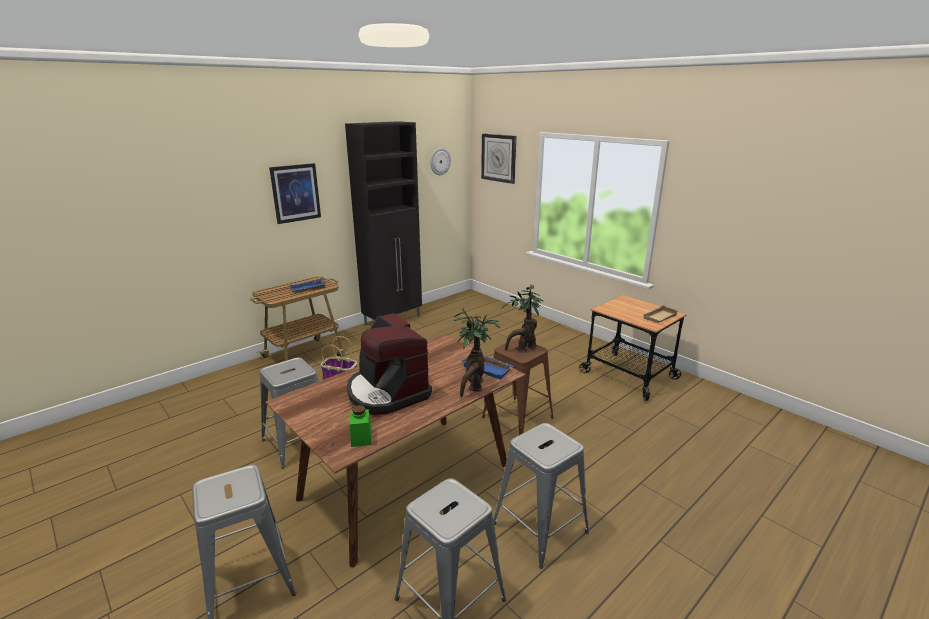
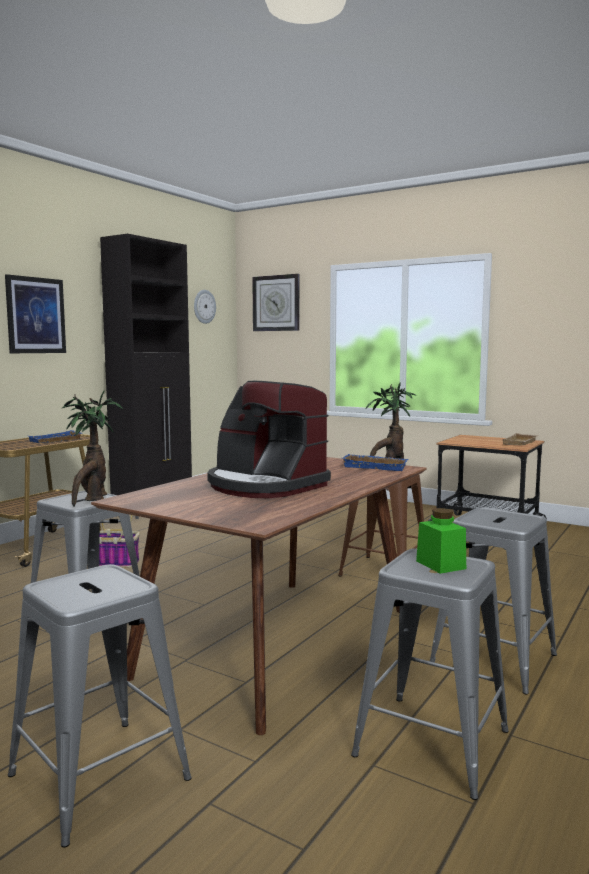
camera: 15 degrees left, 15 degrees down
(361, 438) = (271, 512): green jar -> green jar (440, 565)
(473, 387) = (375, 477): potted plant -> potted plant (92, 500)

